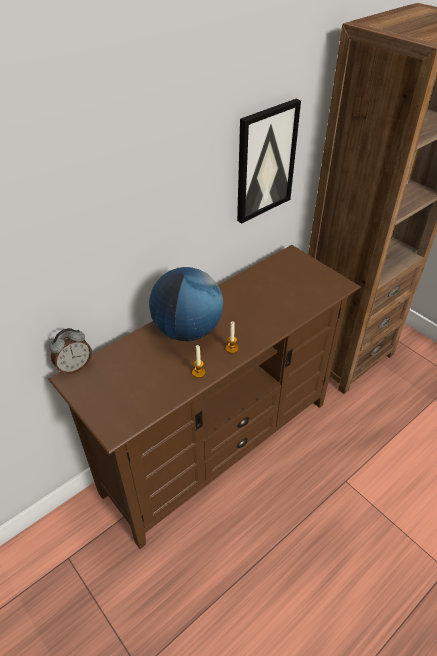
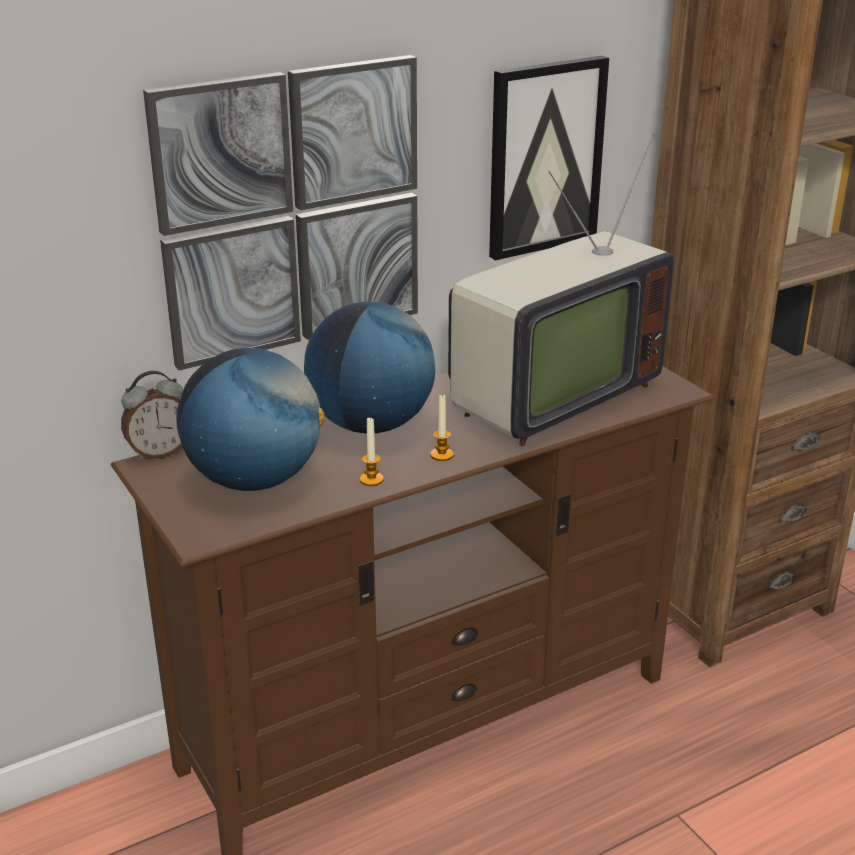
camera: 10 degrees right, 15 degrees down
(132, 222) = (291, 211): none -> picture
(134, 381) = (254, 480): none -> globe
(276, 298) = (547, 398): none -> television

